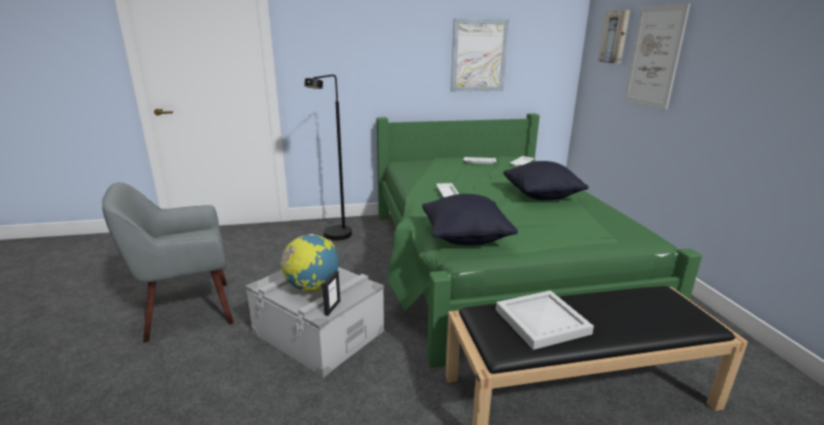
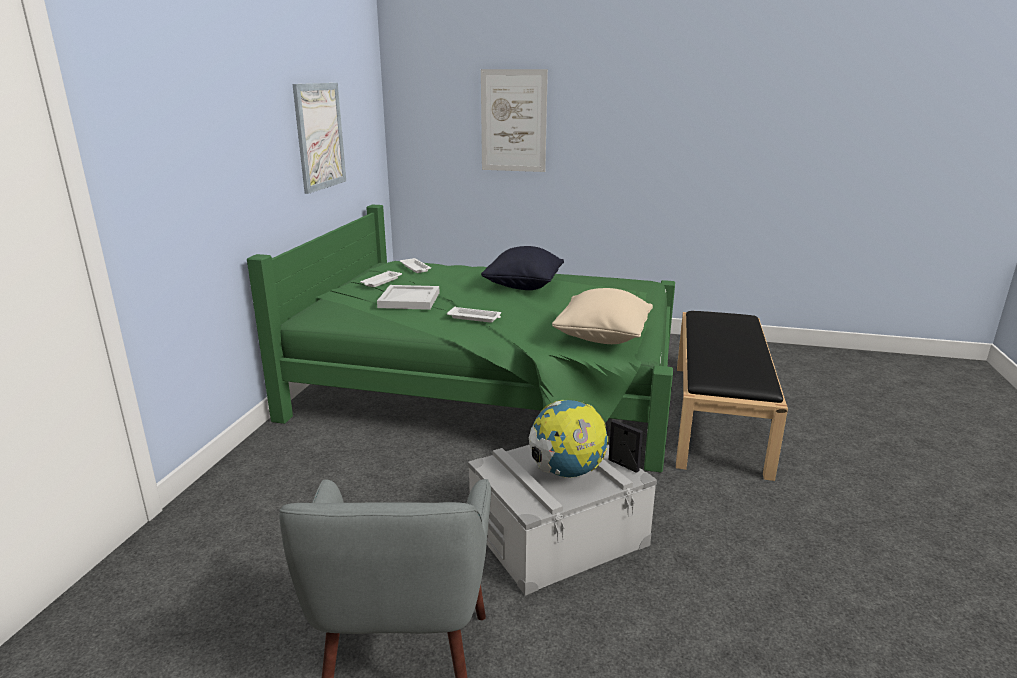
camera: 65 degrees left, 0 degrees up
(335, 238) = (300, 474): black floor lamp -> none
(465, 238) = (602, 338): black pillow -> beige pillow
(542, 320) = (728, 360): white tray -> white tray (408, 300)
(615, 37) = (445, 101): picture -> none

